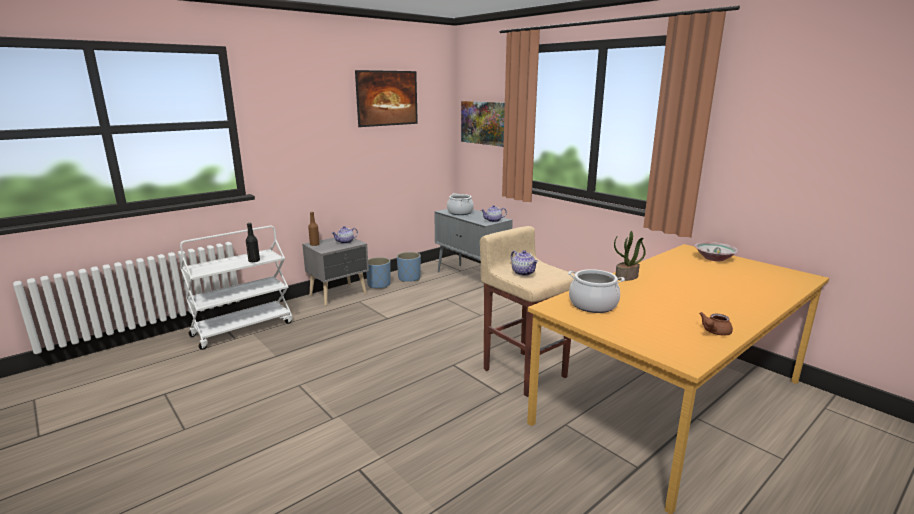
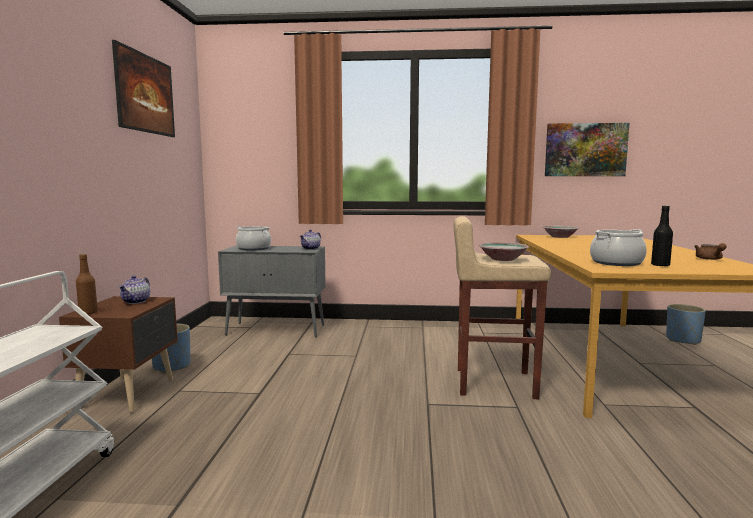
camera: 45 degrees left, 10 degrees down
(254, 261) = (49, 341): black bottle -> black bottle (660, 265)
(339, 294) = (129, 393): grey nightstand -> brown nightstand
(409, 278) = (201, 349): blue planter -> blue planter (683, 340)
(484, 123) = (254, 141): picture -> picture (585, 150)
(524, 273) = (502, 259): teapot -> bowl
(626, 277) = (565, 250): potted plant -> none

